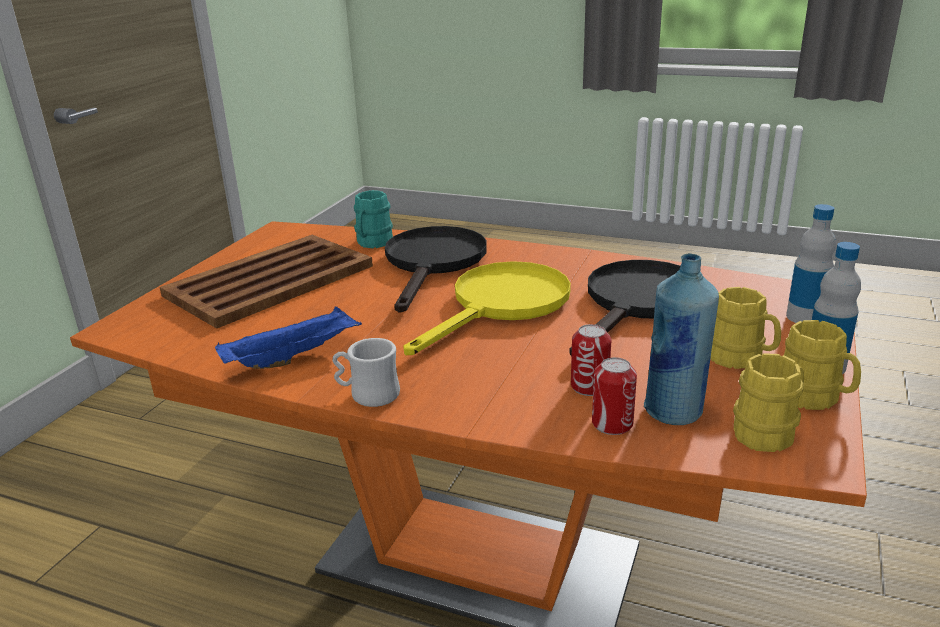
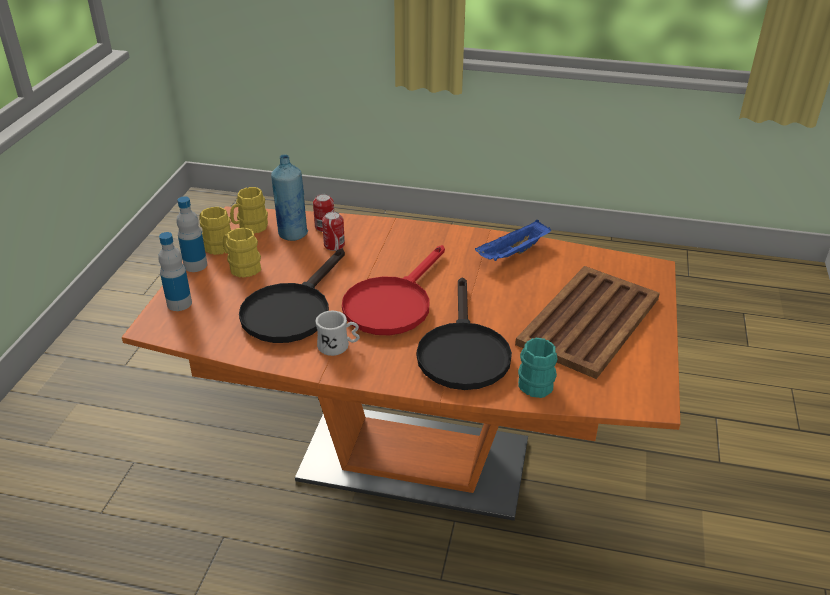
camera: 170 degrees right, 10 degrees up
(367, 394) = (454, 234): white mug -> white mug (338, 346)
(502, 305) = (392, 303): yellow frying pan -> red frying pan

